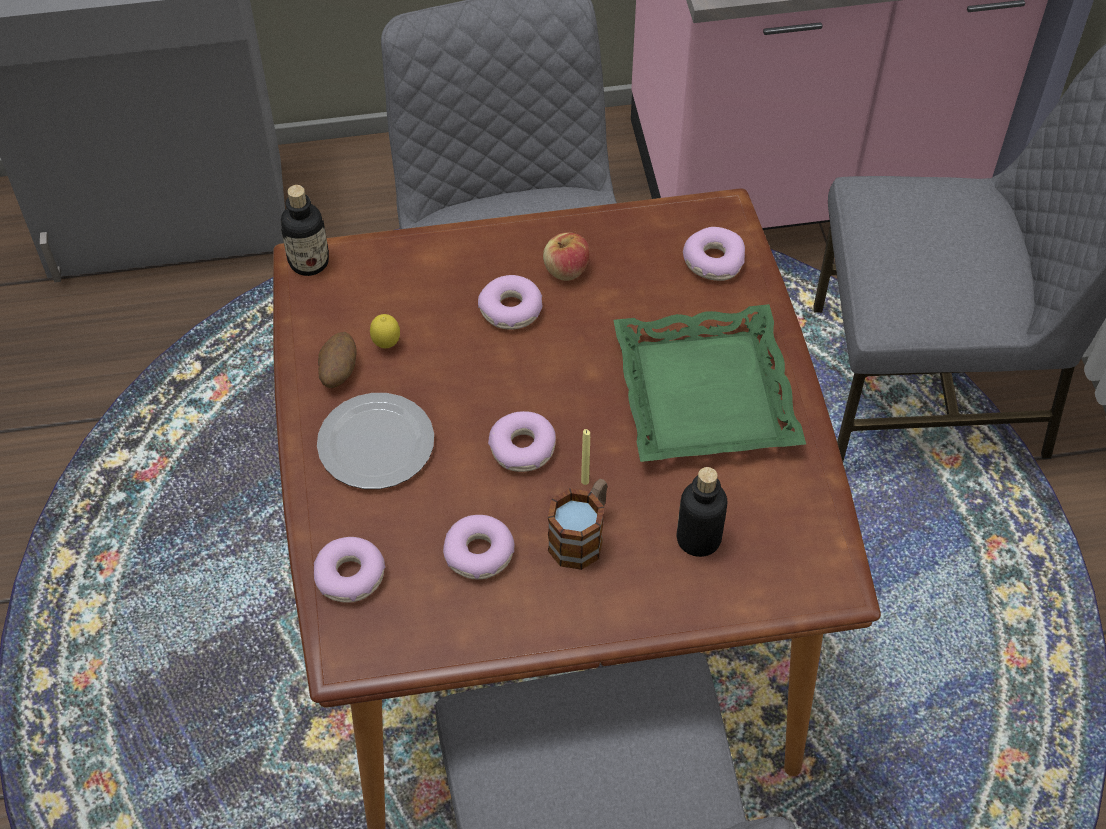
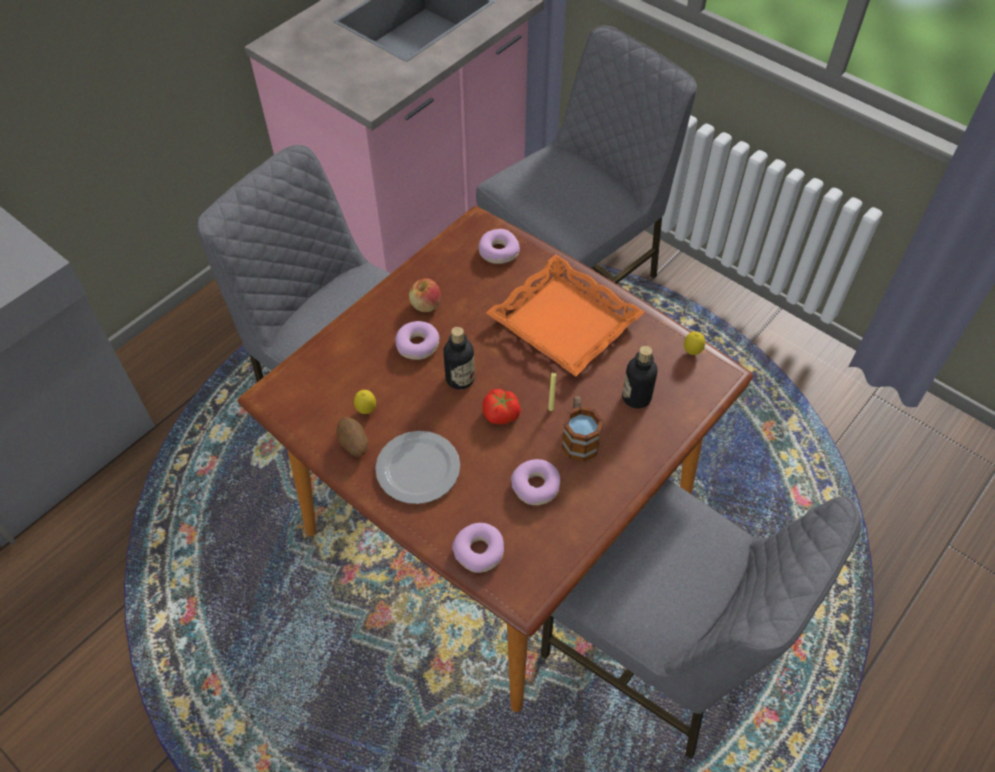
camera: 40 degrees left, 0 degrees up
(309, 262) = (270, 395): bottle -> bottle (460, 378)
(523, 448) = (501, 414): donut -> tomato
(703, 394) = (563, 323): green tray -> orange tray
(825, 535) = (692, 352): none -> lemon

